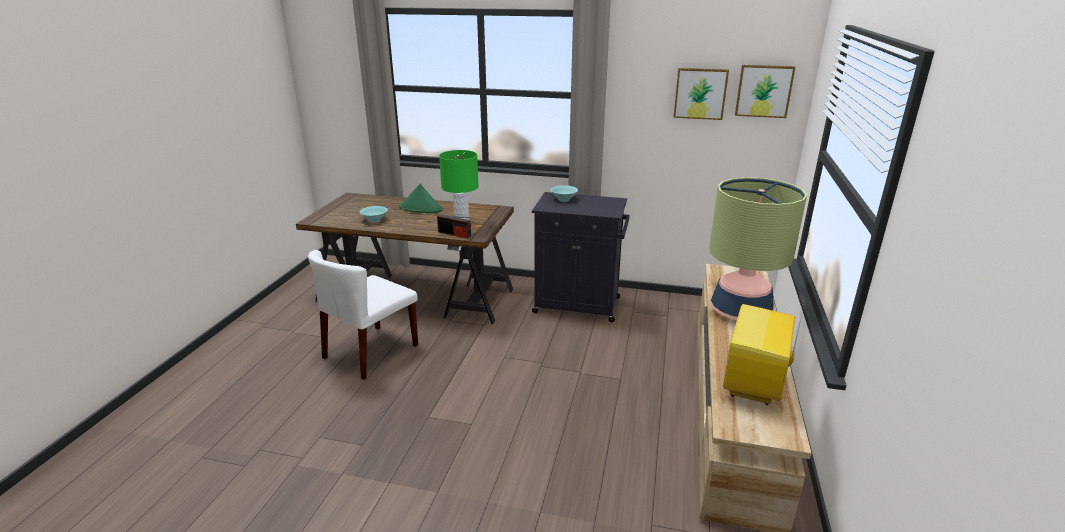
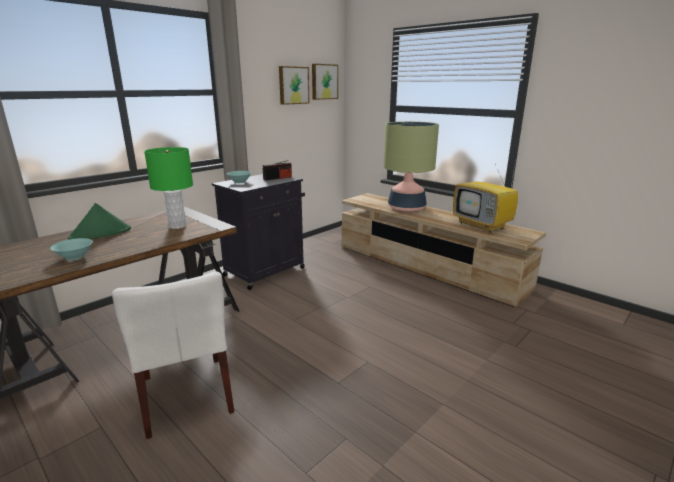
camera: 60 degrees left, 5 degrees down
(454, 234) = (195, 232): radio -> radio (277, 178)

